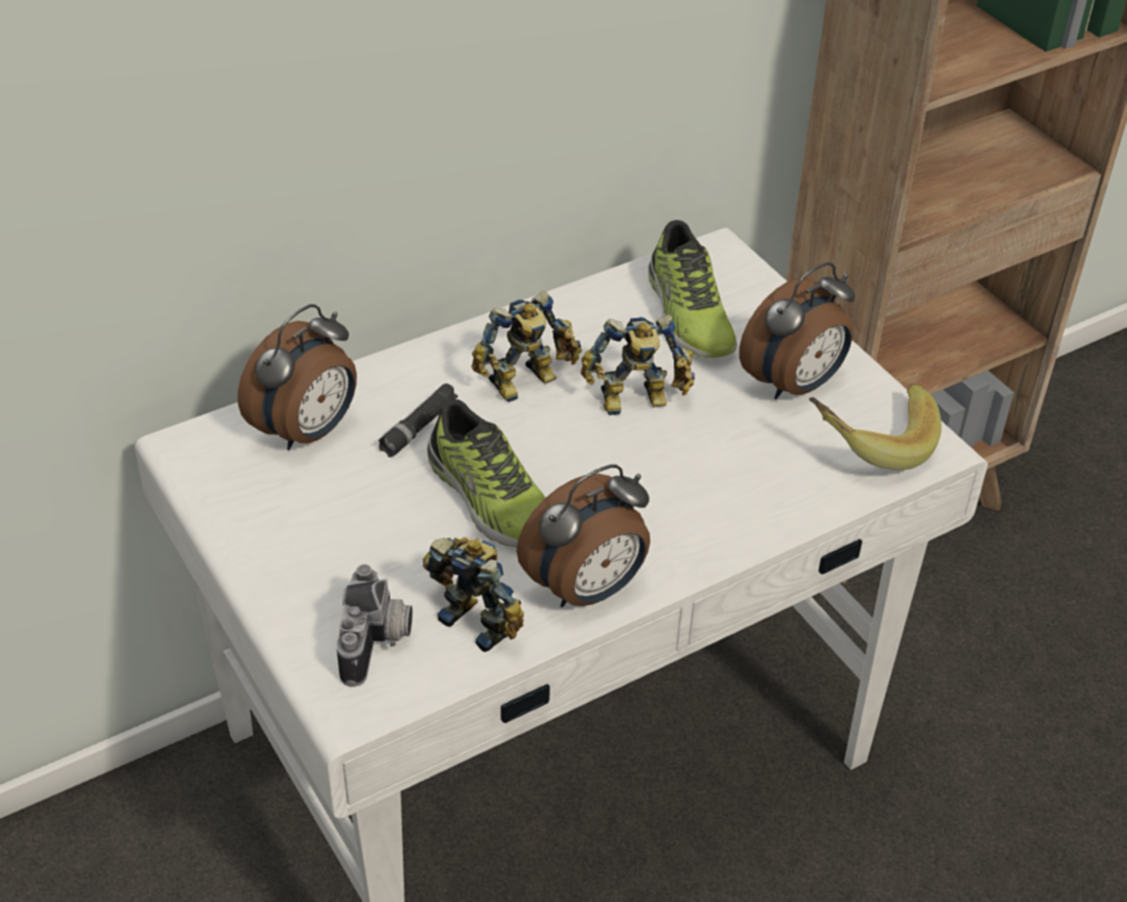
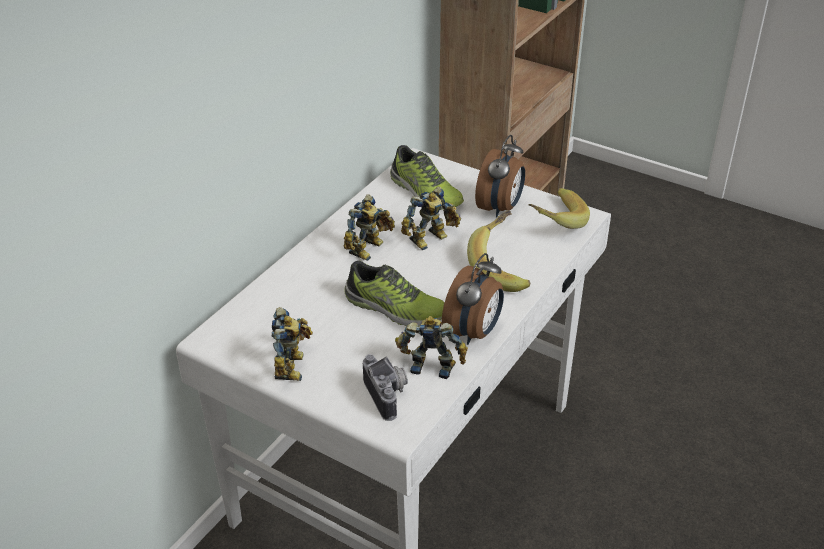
camera: 25 degrees left, 5 degrees down
(273, 537) = (293, 366): none -> toy robot
(308, 431) = (272, 309): alarm clock -> none
(419, 427) = (330, 288): black flashlight -> none
(722, 493) = (504, 267): none -> banana

